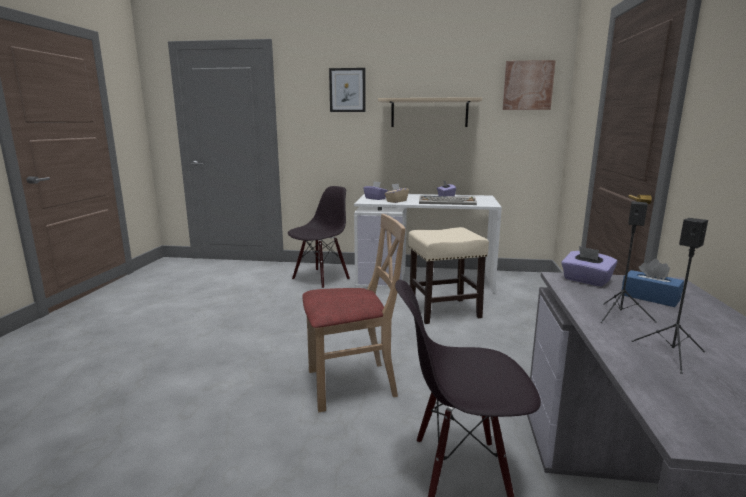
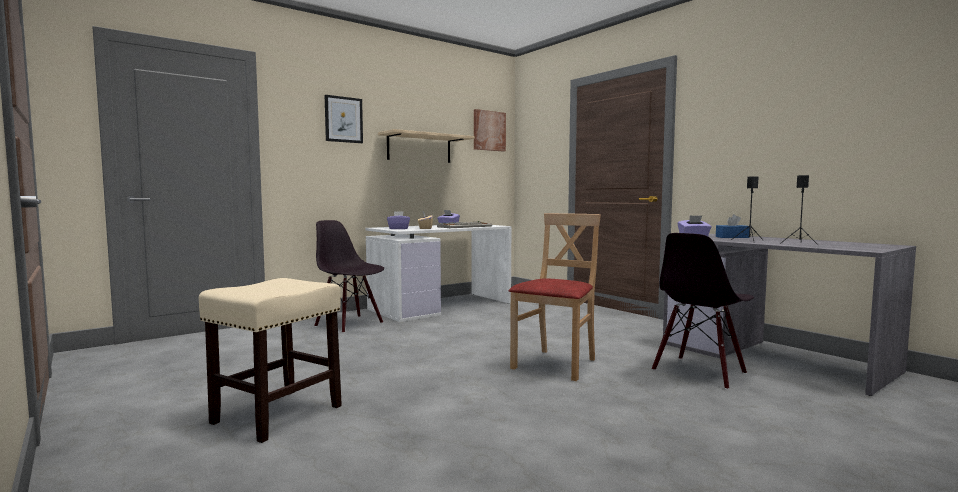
camera: 45 degrees left, 10 degrees down
(320, 278) = (350, 324): black chair -> black chair turned 45 degrees counterclockwise
(443, 311) = (505, 318): beige stool -> beige stool (276, 415)

